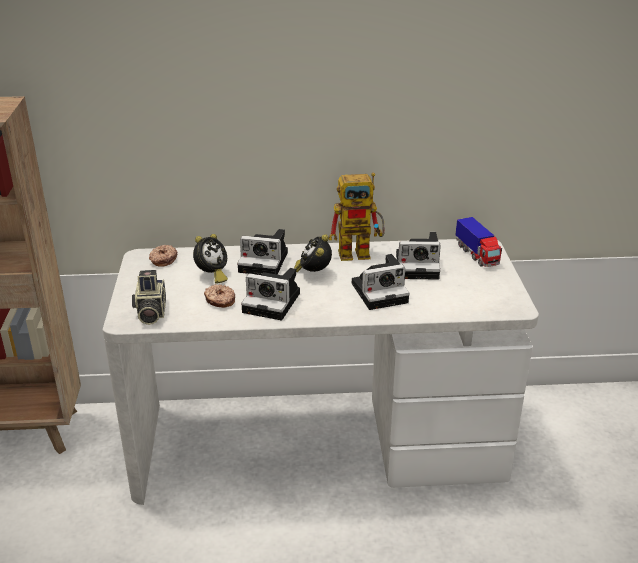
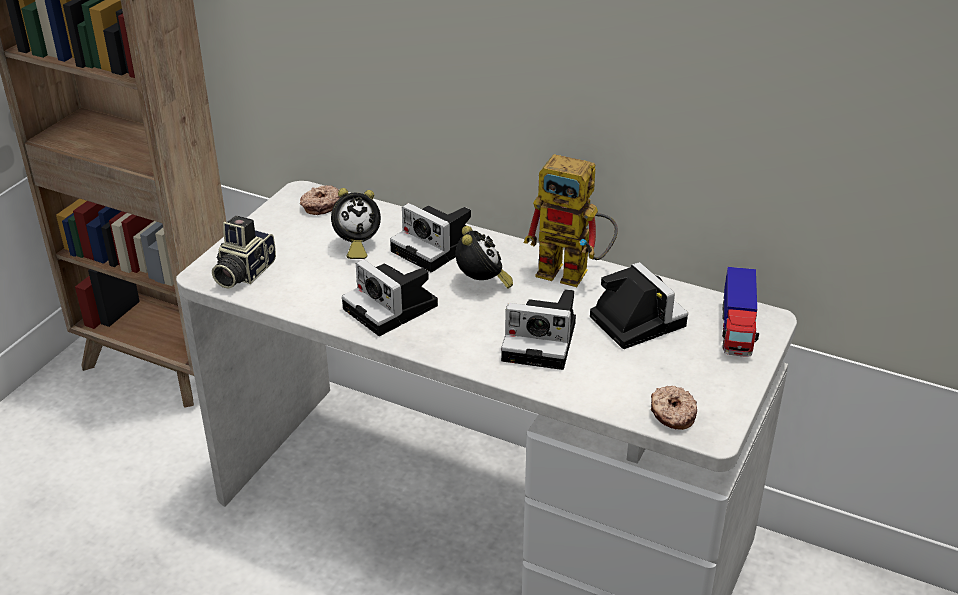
camera: 30 degrees right, 5 degrees up
(220, 301) = (333, 283): donut -> donut (672, 414)
(313, 273) = (482, 283): alarm clock -> alarm clock turned 135 degrees clockwise
(419, 266) = (634, 320): camera -> camera turned 150 degrees counterclockwise

